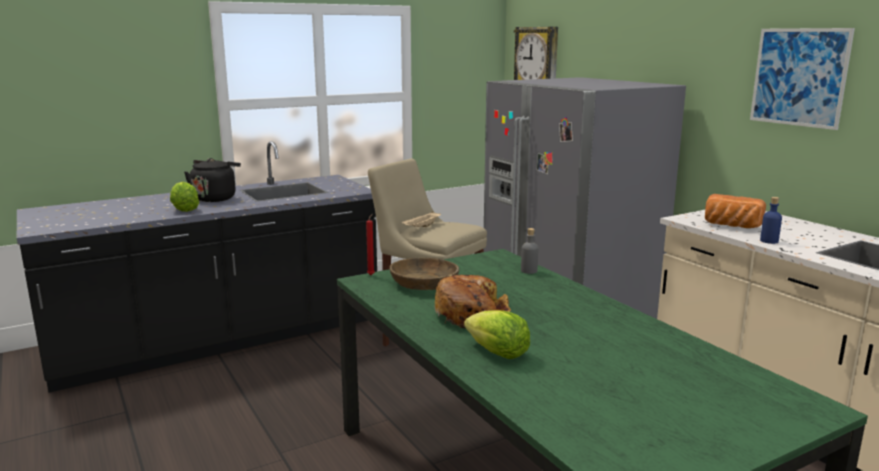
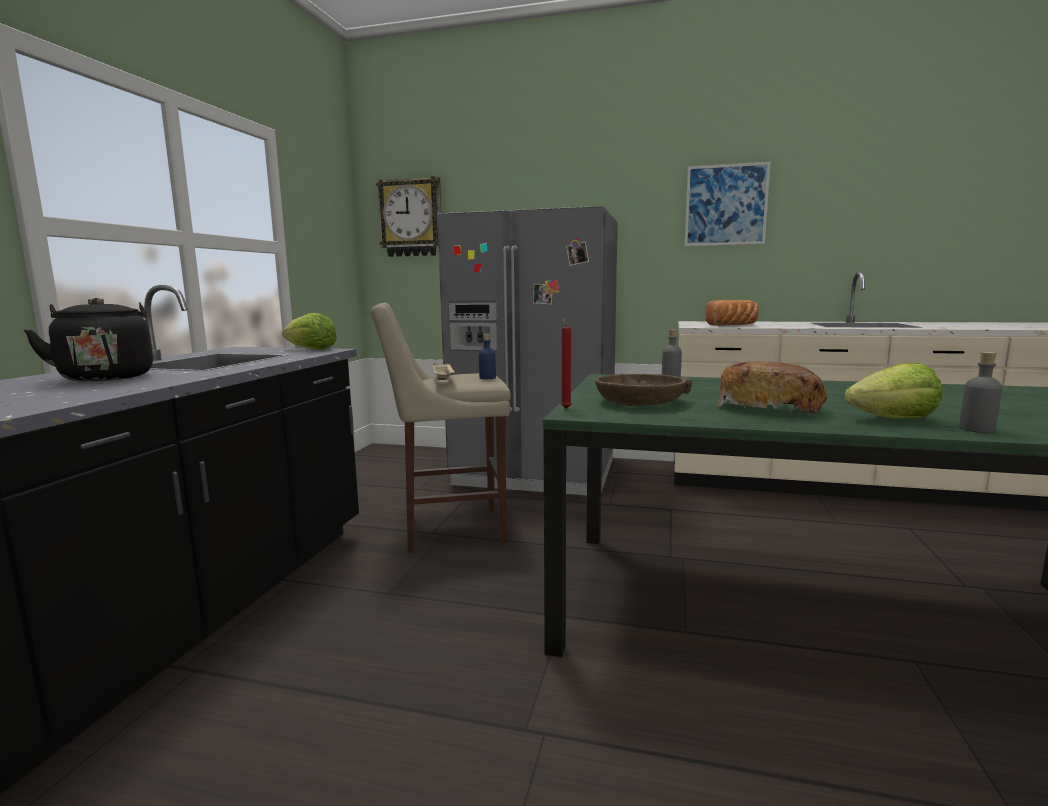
camera: 45 degrees left, 5 degrees down
(184, 209) = (88, 391): lettuce -> lettuce (311, 349)
(505, 379) = (976, 429): none -> grey bottle
(769, 241) = (784, 326): blue bottle -> blue bottle (487, 378)

